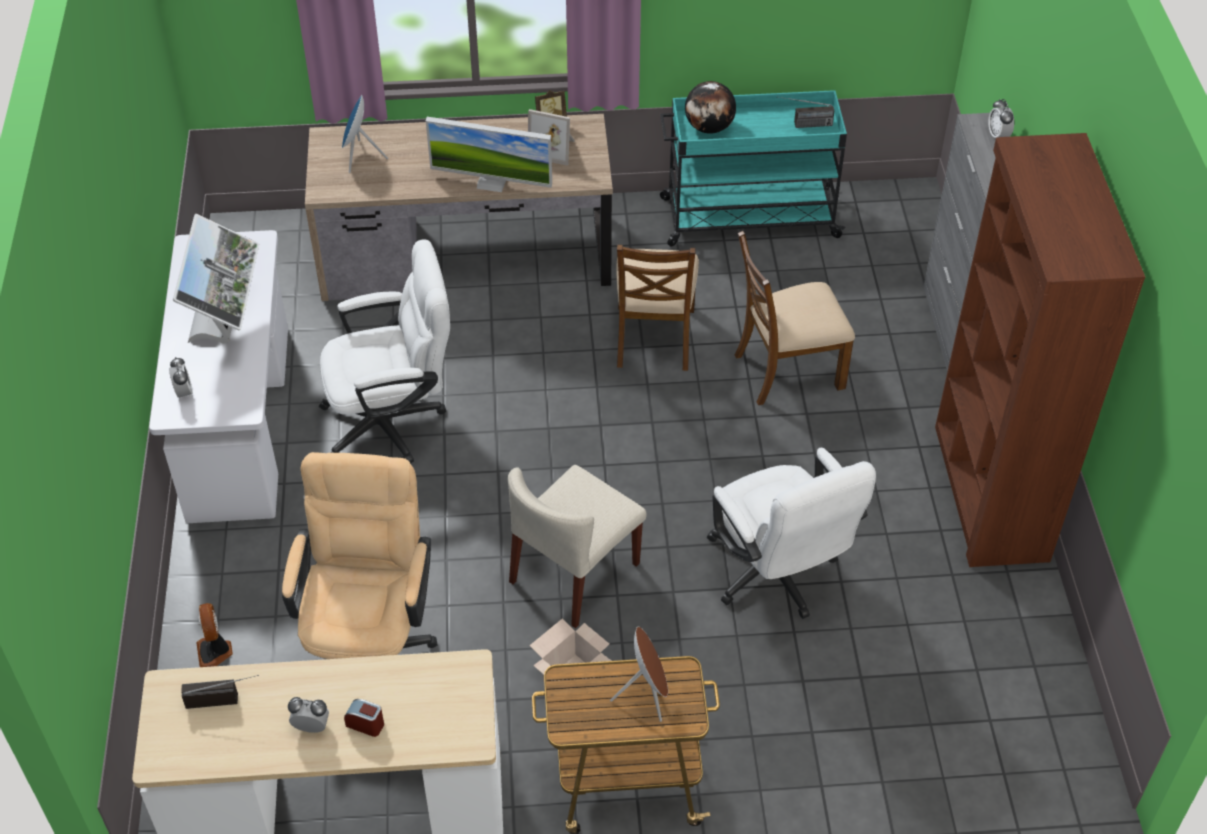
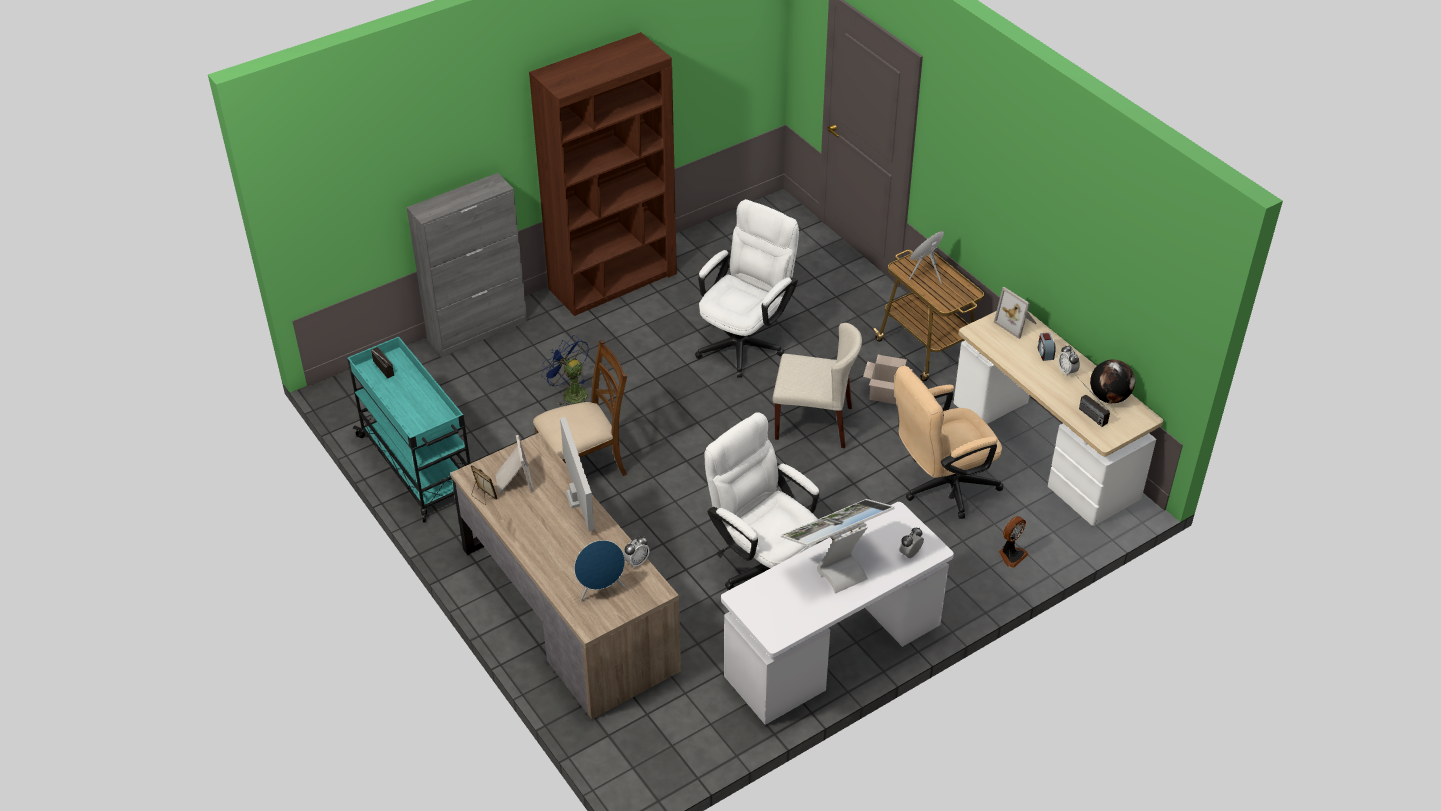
camera: 120 degrees left, 5 degrees down
(448, 729) = (1017, 323): none -> picture frame
(709, 128) = (422, 419): globe -> globe (1109, 397)
(787, 370) = (570, 393): brown chair -> blue fan
(998, 135) = (434, 202): alarm clock -> alarm clock (636, 562)

